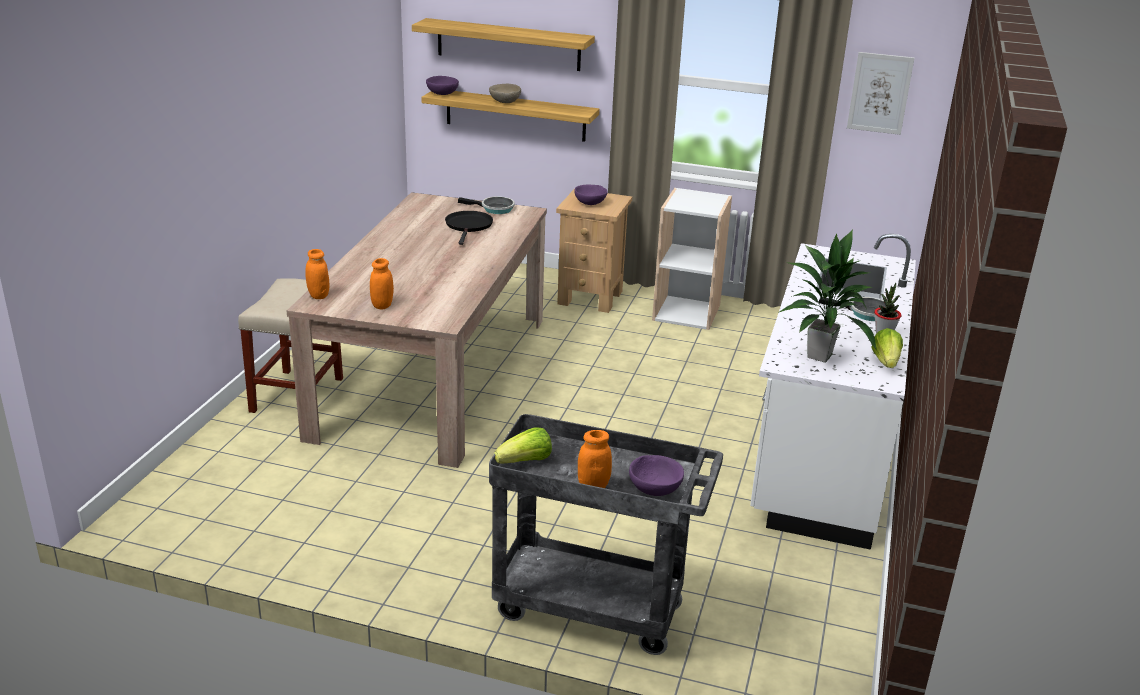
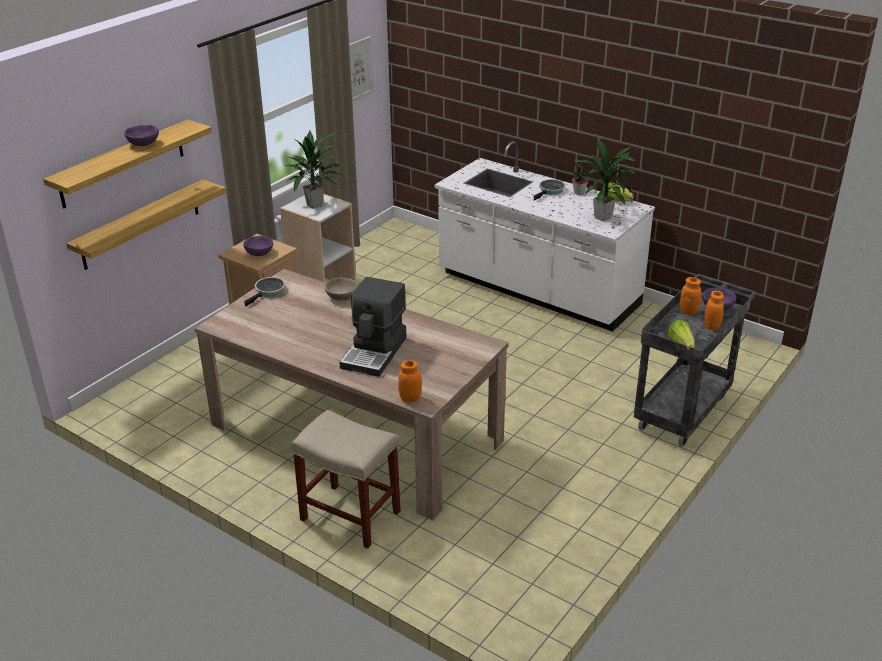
camera: 70 degrees left, 5 degrees up
(382, 305) = (444, 369): orange jar -> orange jar (688, 312)
(401, 269) = (375, 352): none -> coffee machine
(442, 94) = (91, 241): purple bowl -> purple bowl (143, 144)
(469, 226) = (300, 309): black frying pan -> none
(504, 102) = (147, 215): beige bowl -> beige bowl (342, 298)
(697, 201) = (315, 205): none -> potted plant

